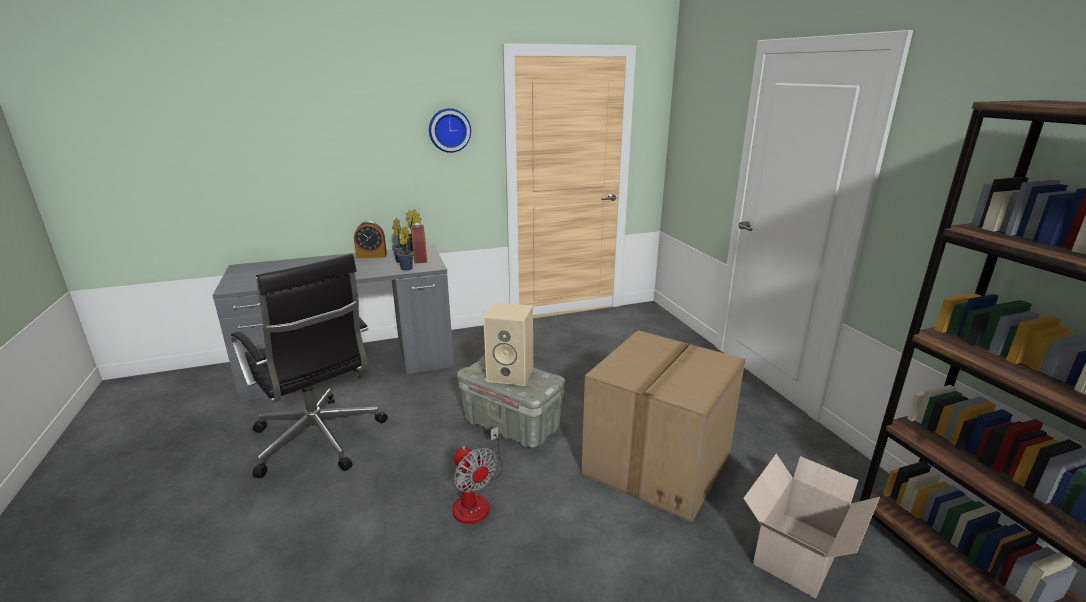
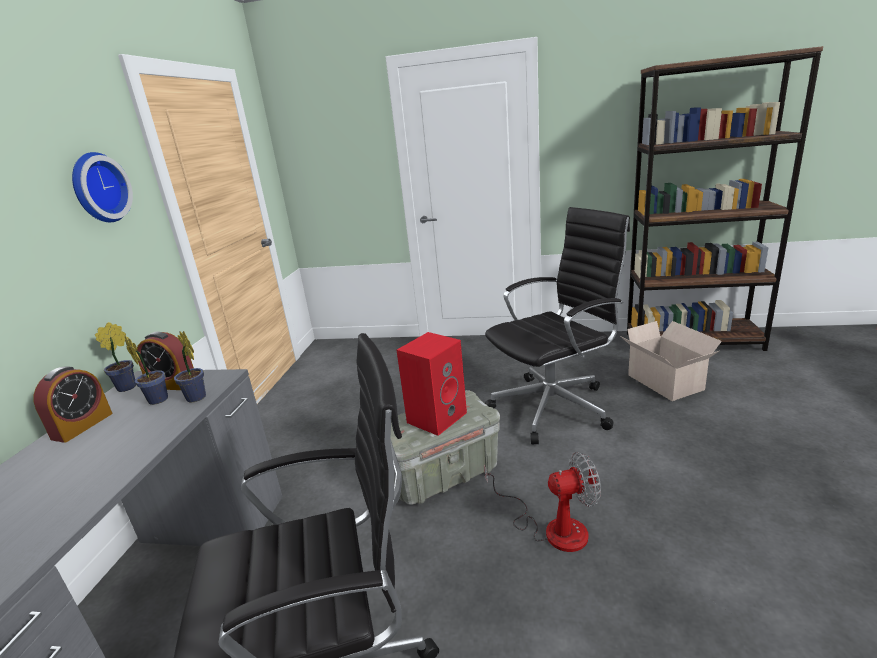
camera: 60 degrees left, 0 degrees up
(511, 374) = (437, 416): beige speaker -> red speaker
(658, 465) = (554, 407): cardboard box -> black office chair

